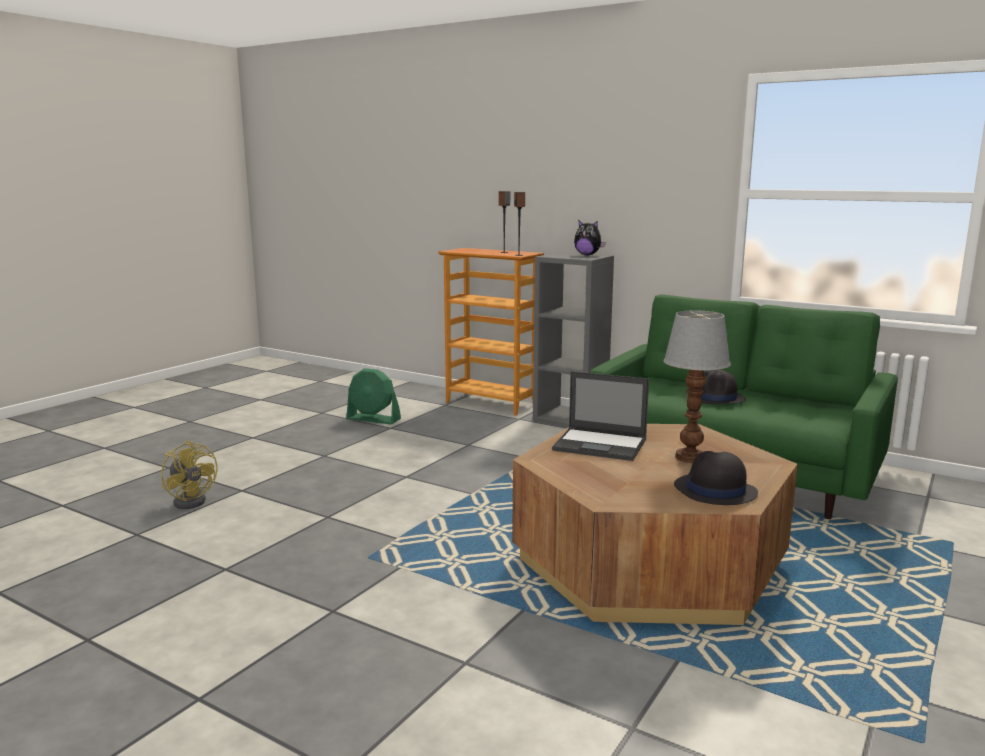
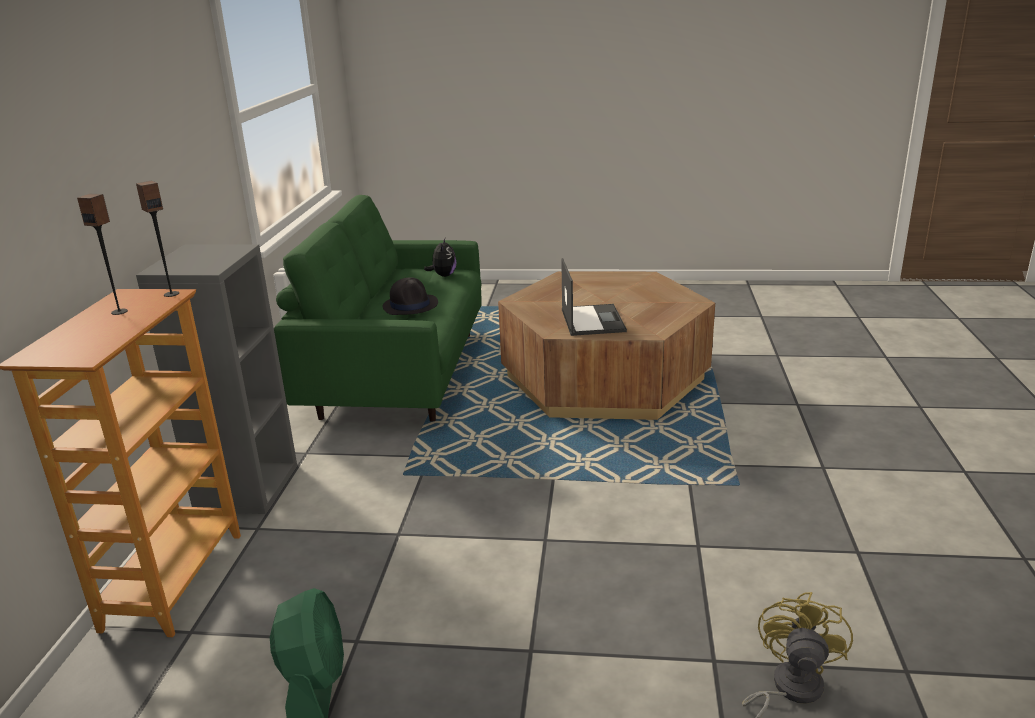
camera: 115 degrees left, 10 degrees up
(588, 255) = (189, 254): plush toy -> plush toy (443, 275)
(690, 458) = (584, 294): table lamp -> none
(714, 491) = (637, 282): black hat -> none

